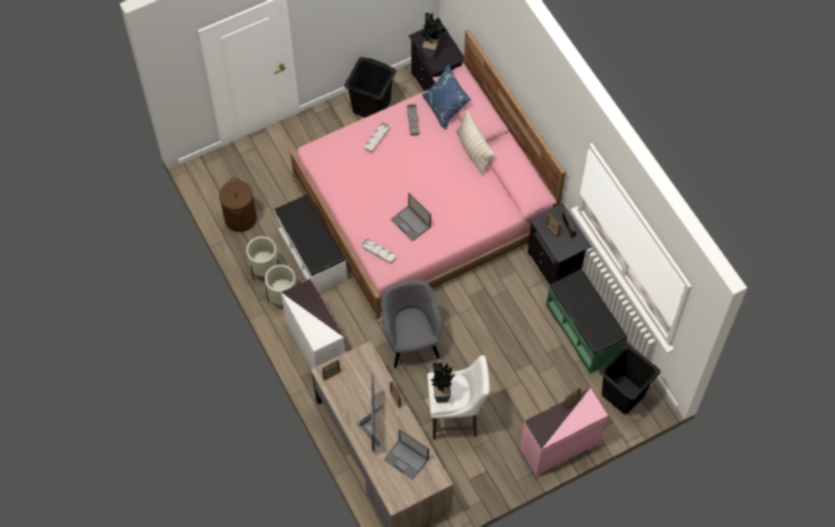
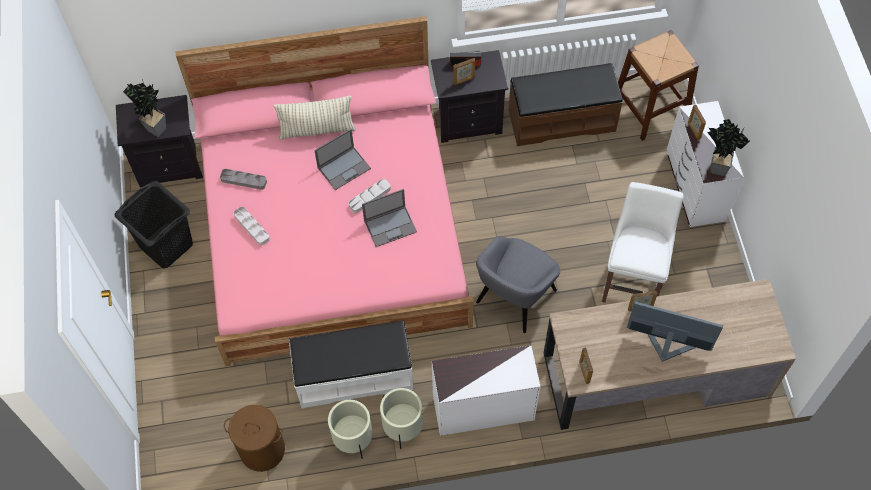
camera: 70 degrees left, 0 degrees up
(379, 252) = (418, 273): grey tray -> grey tray (369, 197)
(406, 459) = (725, 319): laptop -> laptop (344, 167)
(411, 341) = (515, 298): grey armchair -> grey armchair turned 60 degrees counterclockwise
(443, 394) = (646, 255): potted plant -> potted plant (715, 167)
(445, 108) = (241, 141): blue pillow -> none
(559, 445) = (694, 187): pink dresser -> white dresser
(584, 331) = (561, 120): green bench -> brown bench
(623, 394) = (650, 108): black laundry basket -> brown stool

